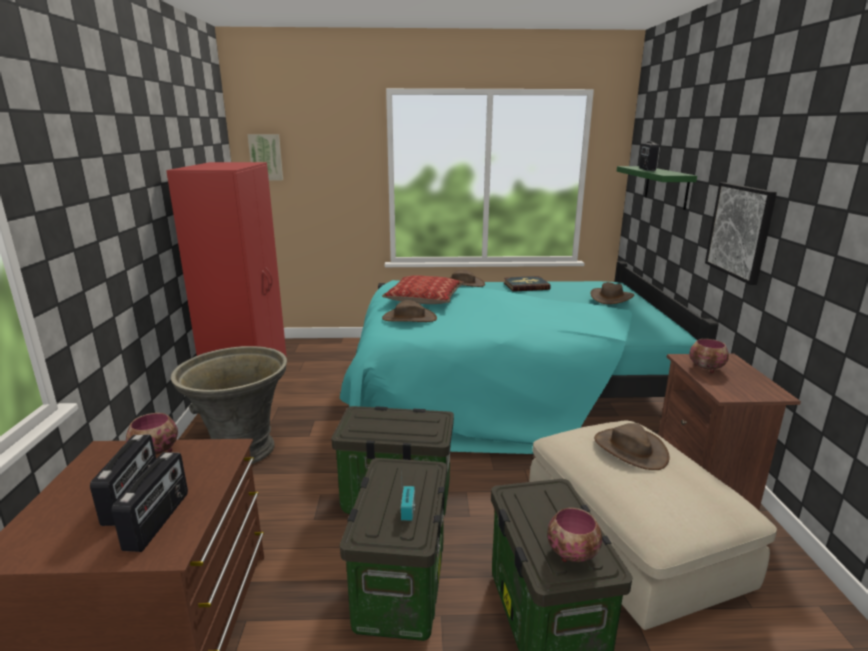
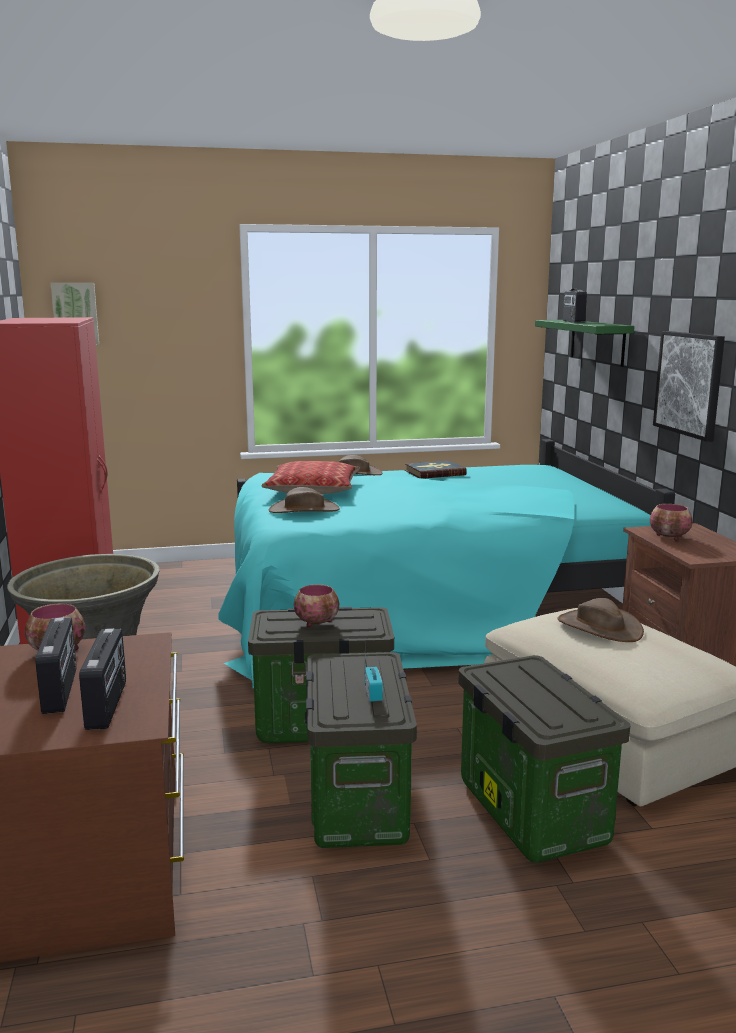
camera: 10 degrees left, 5 degrees down
(573, 553) = (566, 710): bowl -> bowl (318, 622)
(611, 297) = (544, 479): brown hat -> none

